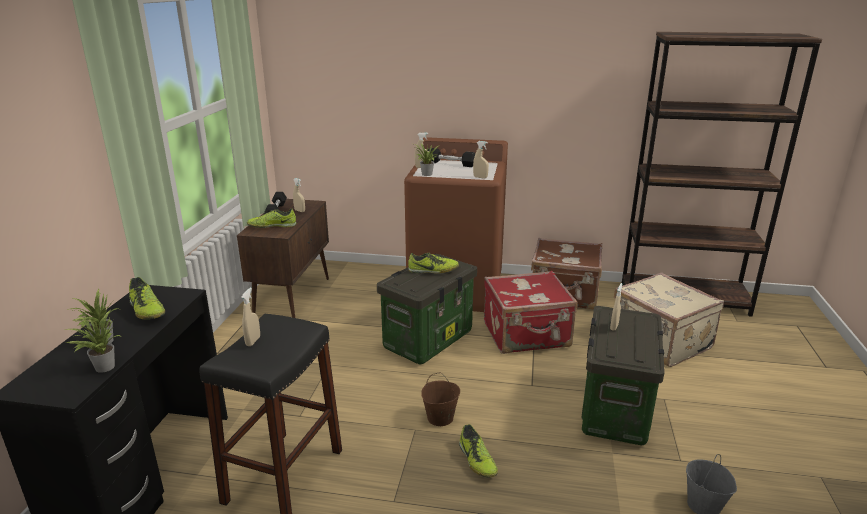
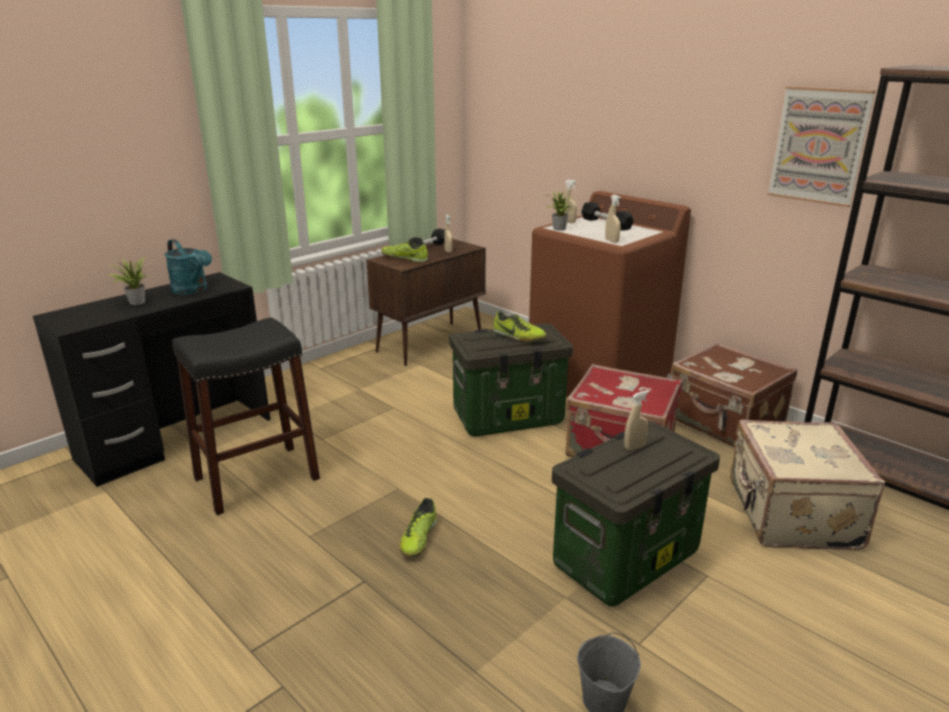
camera: 35 degrees right, 0 degrees up
(102, 367) = (110, 317): potted plant -> none
(147, 310) = (193, 290): shoe -> turquoise watering can
(253, 341) = (230, 333): beige spray bottle -> none
(440, 418) = (432, 489): brown bucket -> none
(599, 87) = (819, 146): none -> picture

